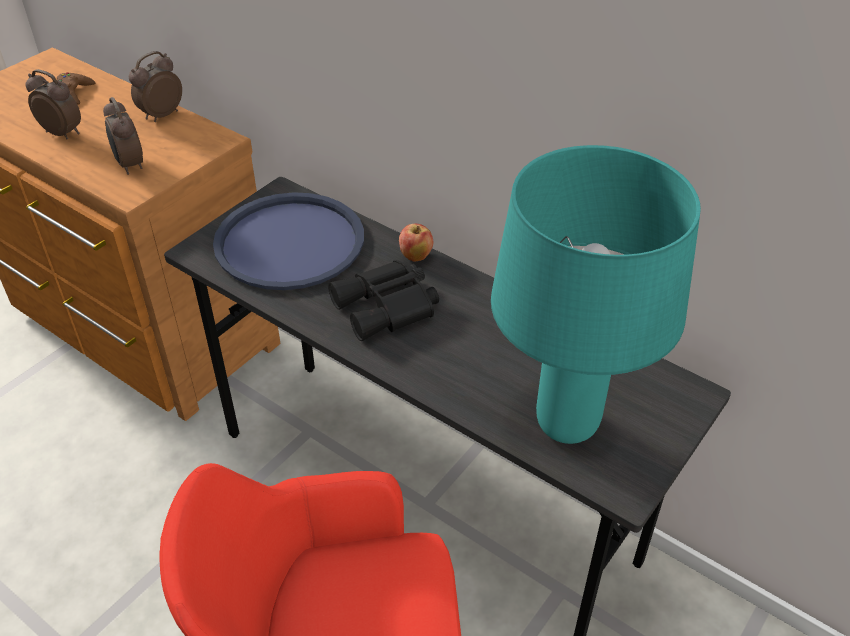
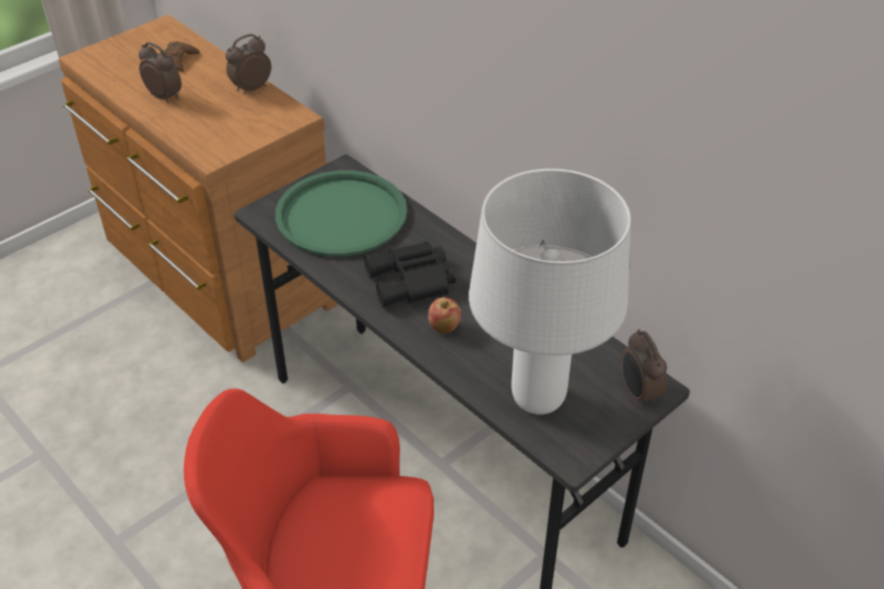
camera: 10 degrees right, 0 degrees up
(129, 165) = (216, 132): alarm clock -> alarm clock (638, 393)
(289, 242) = (341, 214): blue tray -> green tray
(415, 256) = (447, 240): apple -> apple (444, 327)
(565, 425) = (536, 399): turquoise table lamp -> white table lamp

